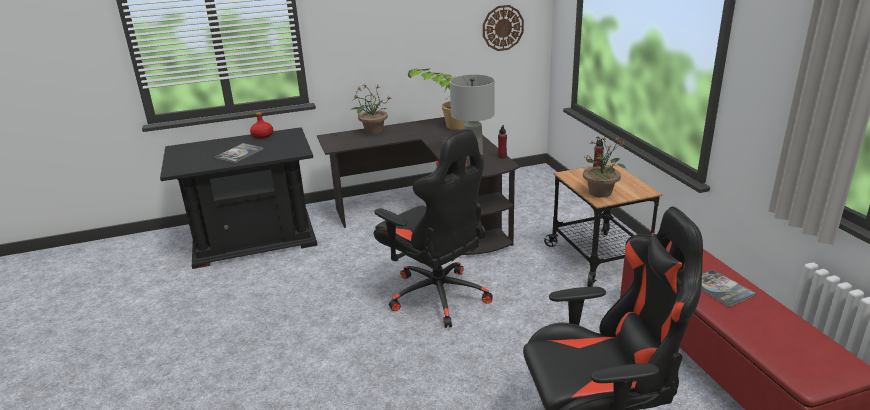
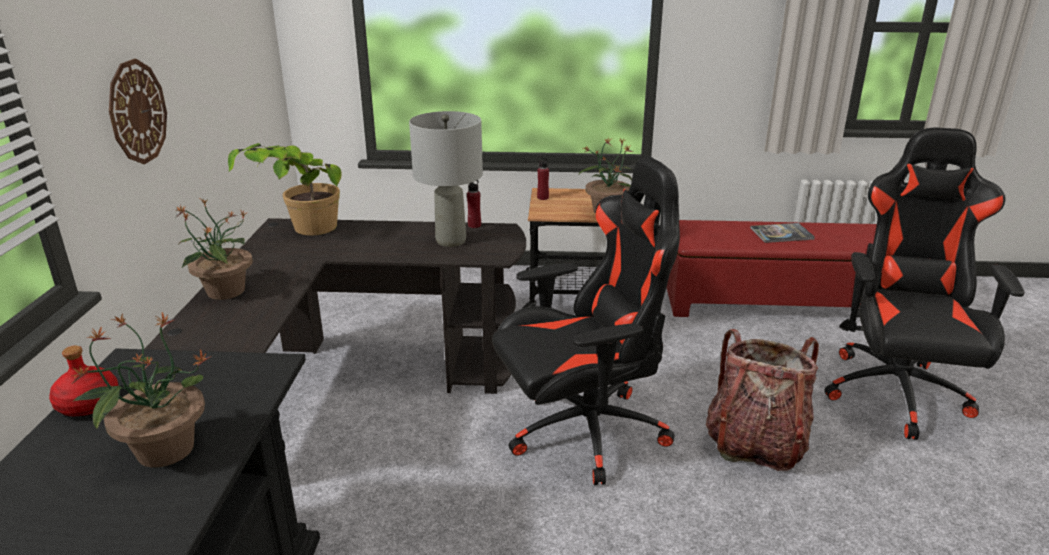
camera: 70 degrees left, 0 degrees up
(239, 153) = (163, 450): book -> potted plant
(473, 364) = (755, 443): none -> backpack
(503, 28) = (249, 63): wall clock -> wall clock (137, 112)

